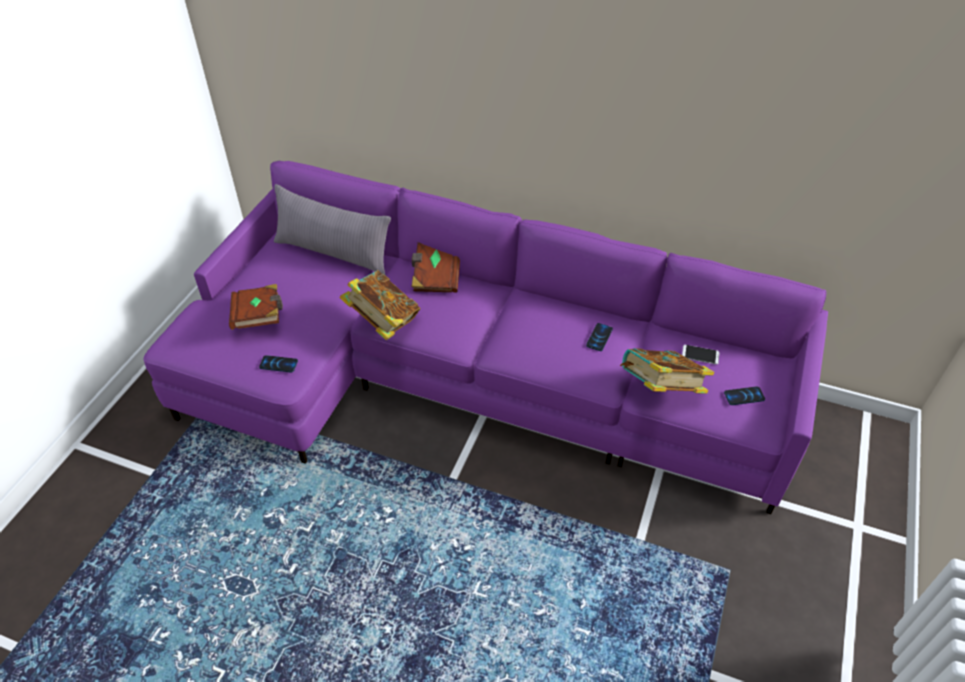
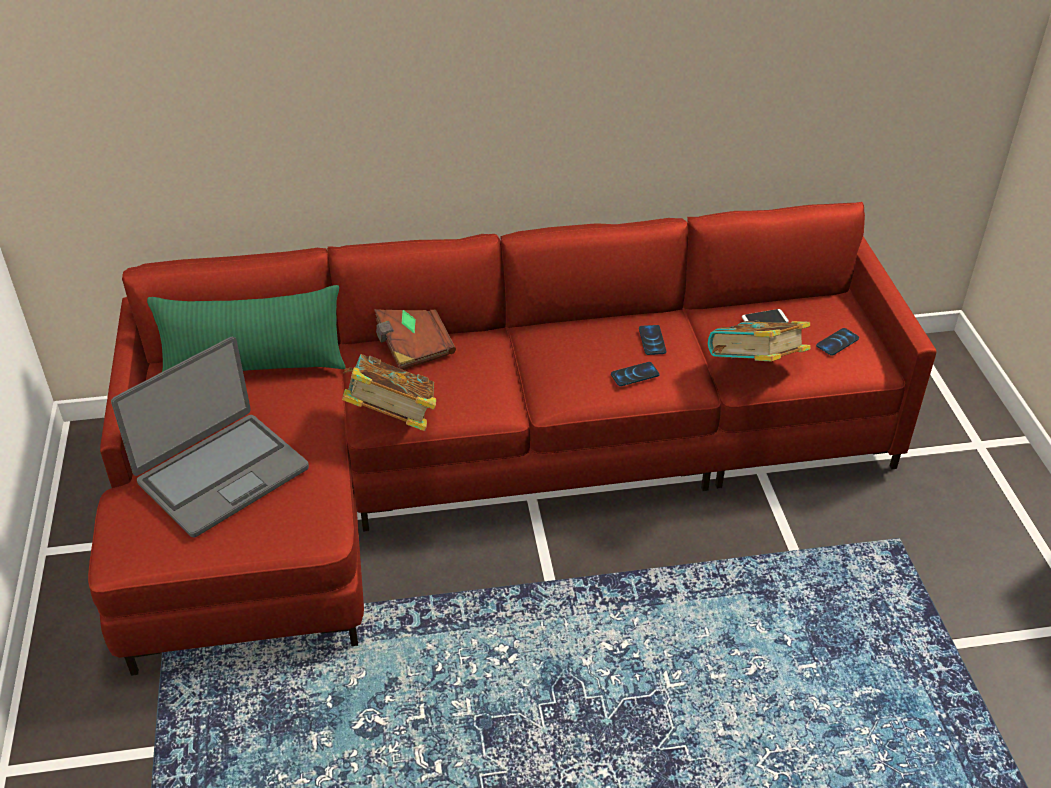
camera: 30 degrees left, 5 degrees down
(259, 317) = (222, 474): brown book -> laptop
(278, 364) = (297, 517): phone -> phone (634, 375)
(333, 253) = (255, 366): grey pillow -> green pillow
(466, 380) = (482, 469): purple sofa -> red sofa

